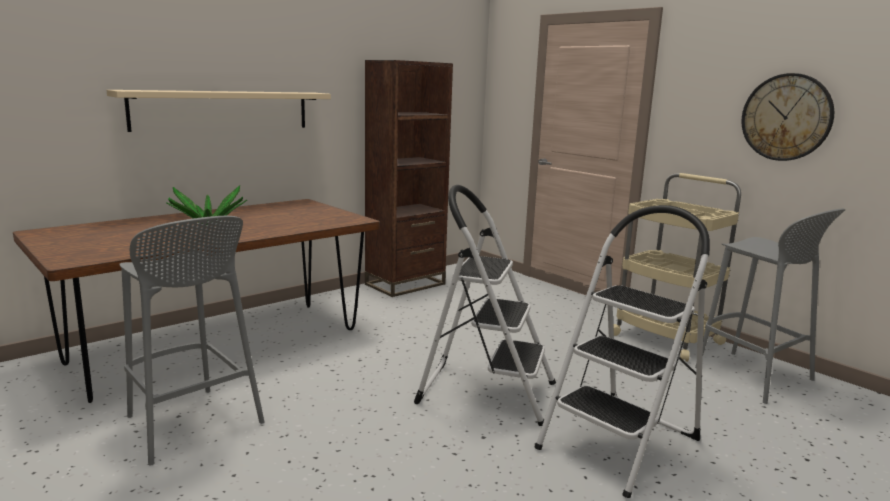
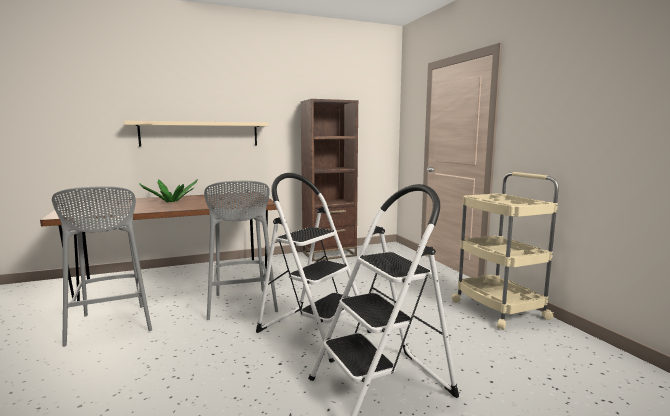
camera: 20 degrees right, 5 degrees down
(753, 376) = (559, 350): grey stool -> grey stool (241, 304)
(786, 117) = (595, 118): wall clock -> none

